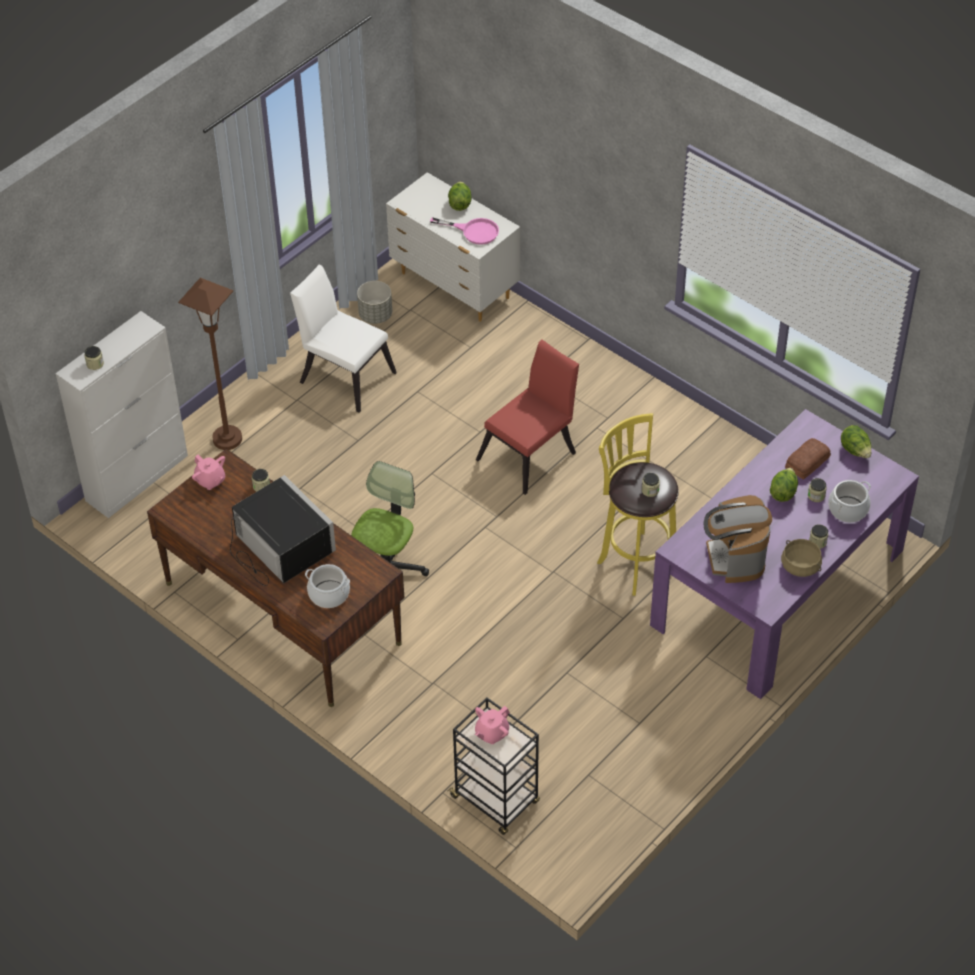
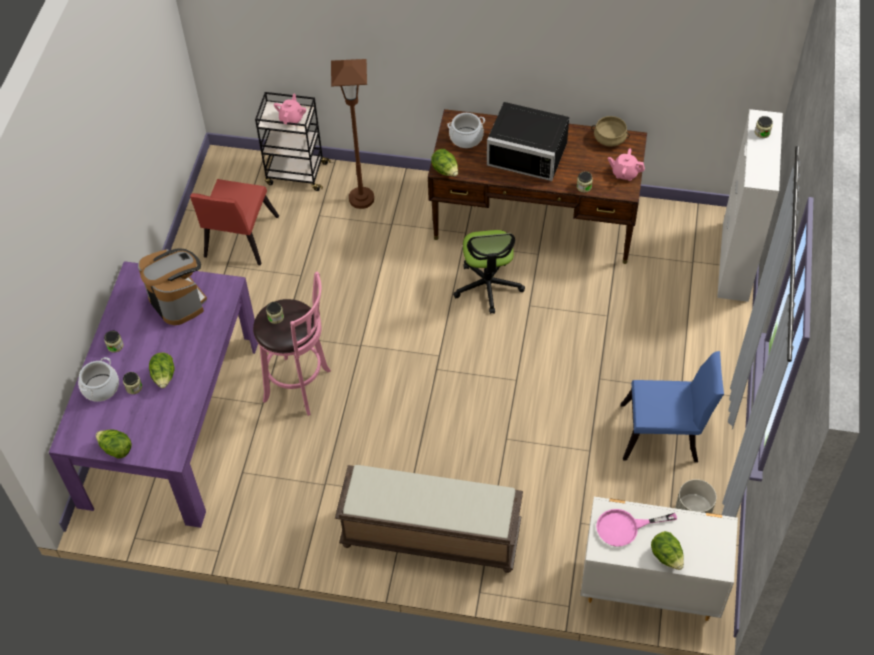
camera: 150 degrees right, 5 degrees up
(227, 439) = (701, 326): brown floor lamp -> brown floor lamp (361, 199)
(344, 374) = (665, 434): white chair -> blue chair
(380, 568) = (445, 171): none -> lettuce
(531, 453) = (448, 440): red chair -> red chair (238, 240)
(600, 392) = (429, 536): none -> brown bench
(635, 560) = (301, 387): yellow stool -> pink stool
(800, 566) = (121, 319): beige cooking pot -> beige cooking pot (609, 139)
(806, 462) = (156, 416): bread -> none

